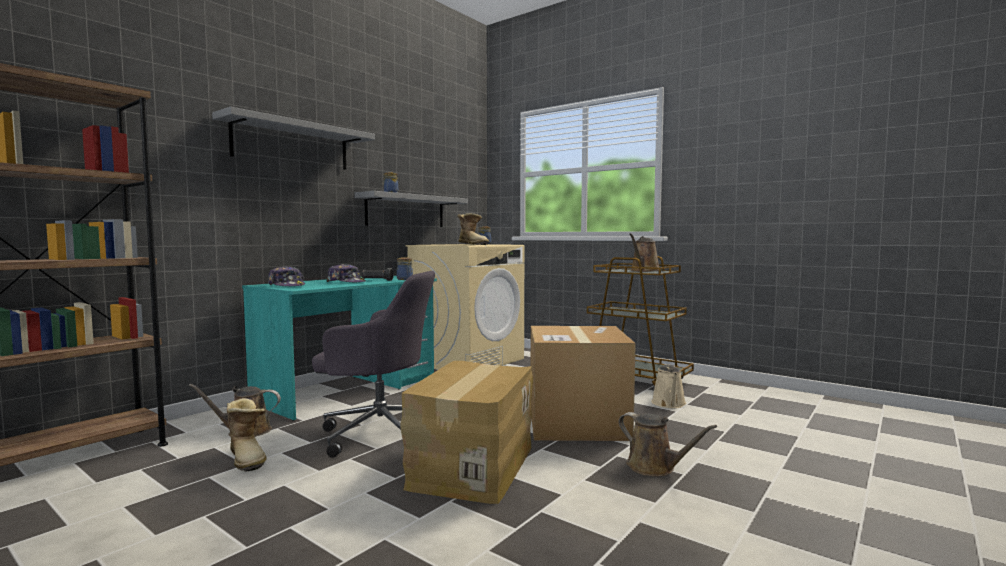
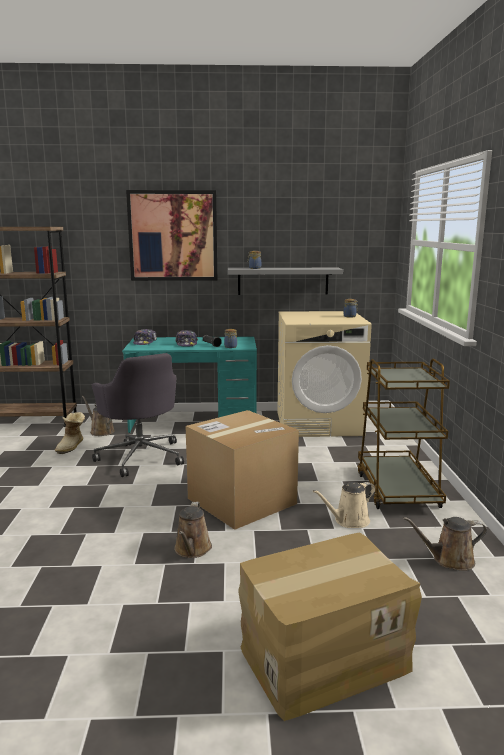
camera: 50 degrees right, 10 degrees up
(292, 145) = (173, 236): grey shelf -> picture
(471, 466) = (124, 496): cardboard box -> cardboard box (323, 657)
(473, 244) = (322, 318): boot -> none
(644, 271) = (410, 379): brown watering can -> brown watering can (449, 560)

